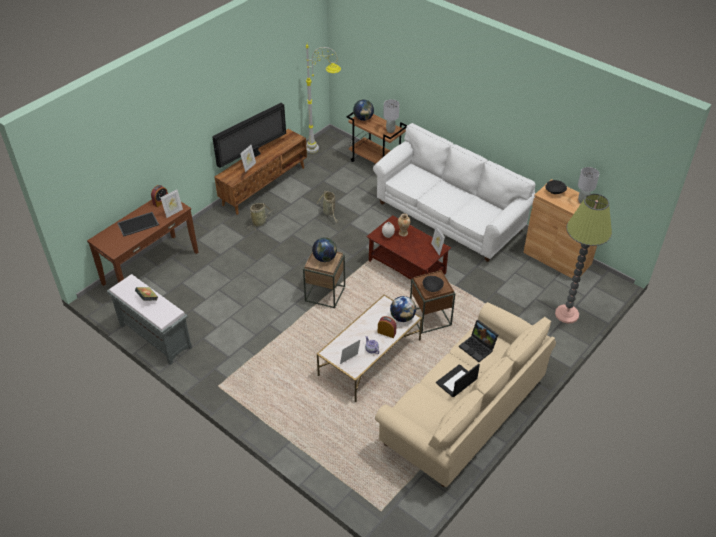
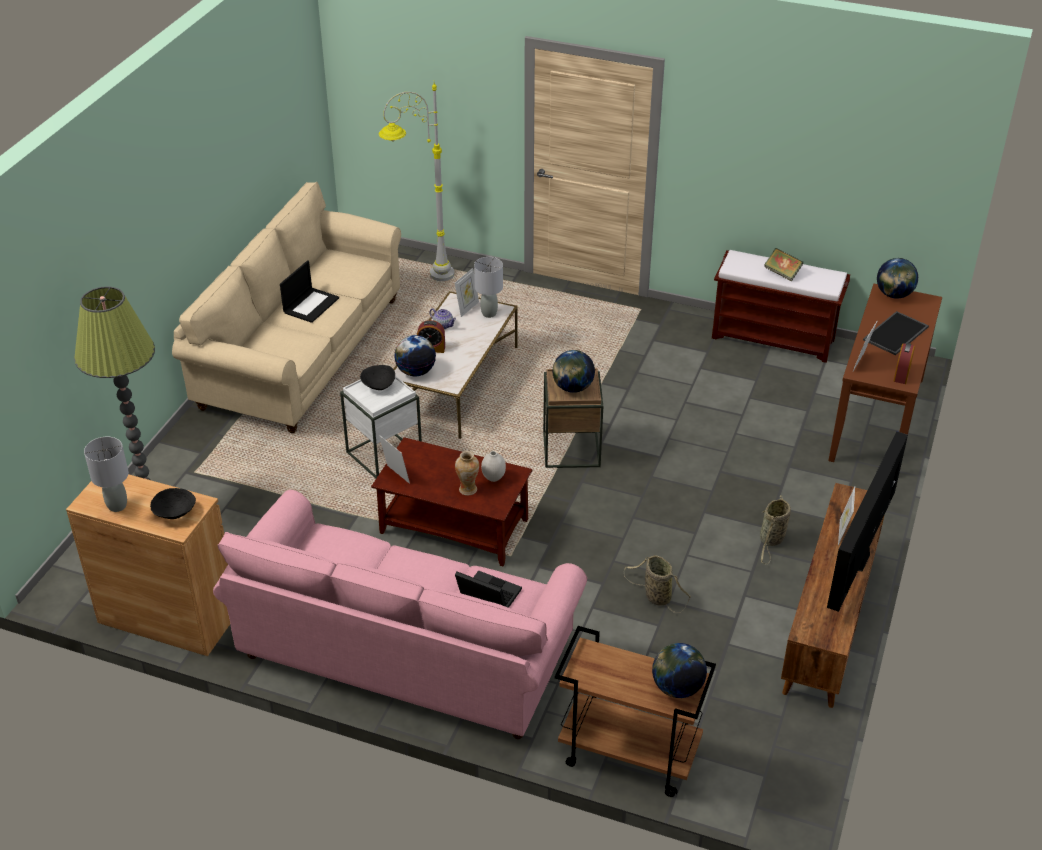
camera: 160 degrees right, 5 degrees down
(111, 248) = (893, 295): none -> globe
(154, 336) = (774, 338): grey bench -> brown bench
(324, 149) = (776, 763): grey floor lamp -> grey floor lamp (421, 278)
(390, 130) = (593, 668): grey table lamp -> grey table lamp (489, 313)
(430, 318) = (384, 455): brown side table -> white side table
(449, 217) = (406, 651): white sofa -> pink sofa
(478, 347) = (288, 343): laptop -> laptop (487, 596)

